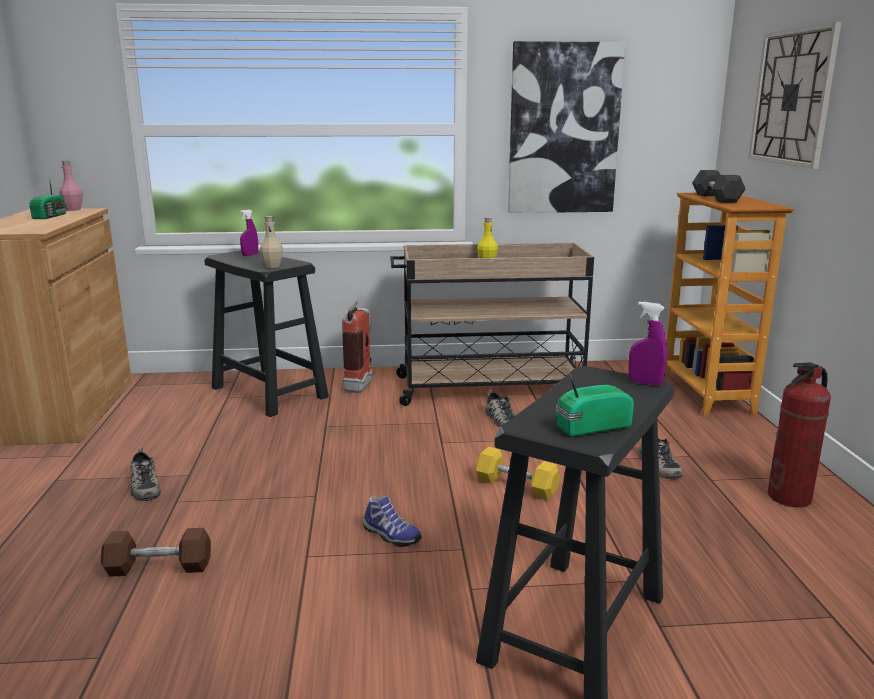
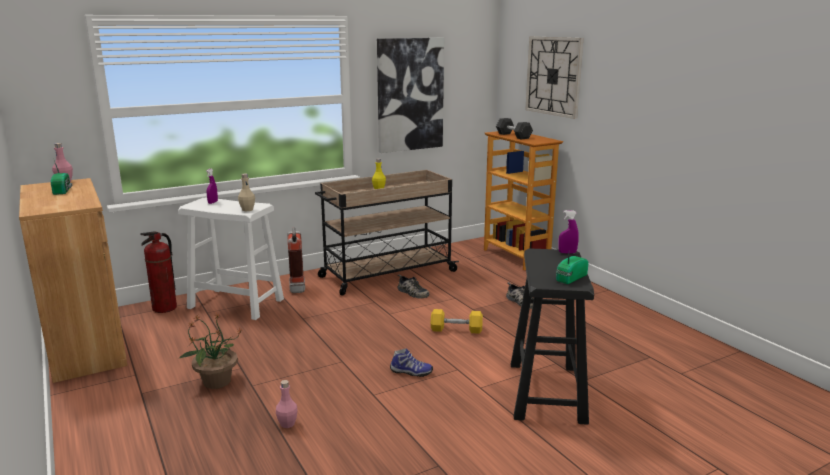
camera: 25 degrees left, 0 degrees up
(143, 486) = (216, 382): shoe -> potted plant
(159, 567) = (287, 424): brown dumbbell -> pink bottle
(269, 393) = (236, 304): black stool -> white stool
(789, 497) = (596, 306): fire extinguisher -> fire extinguisher (164, 308)

